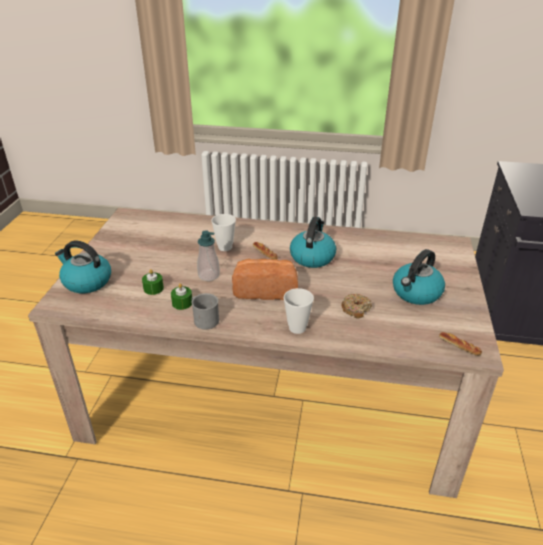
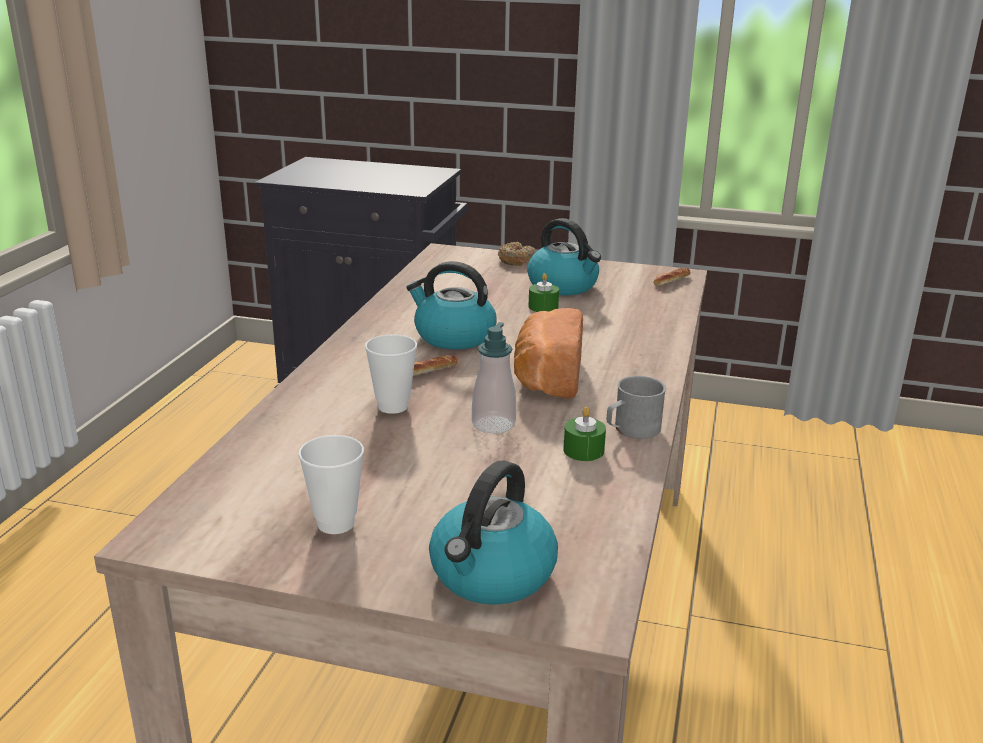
camera: 85 degrees left, 10 degrees down
(153, 288) = (532, 482): green candle -> green candle (543, 307)
(297, 328) = (647, 361): cup -> cup (336, 523)
(356, 309) = (600, 322): donut -> donut (516, 260)

